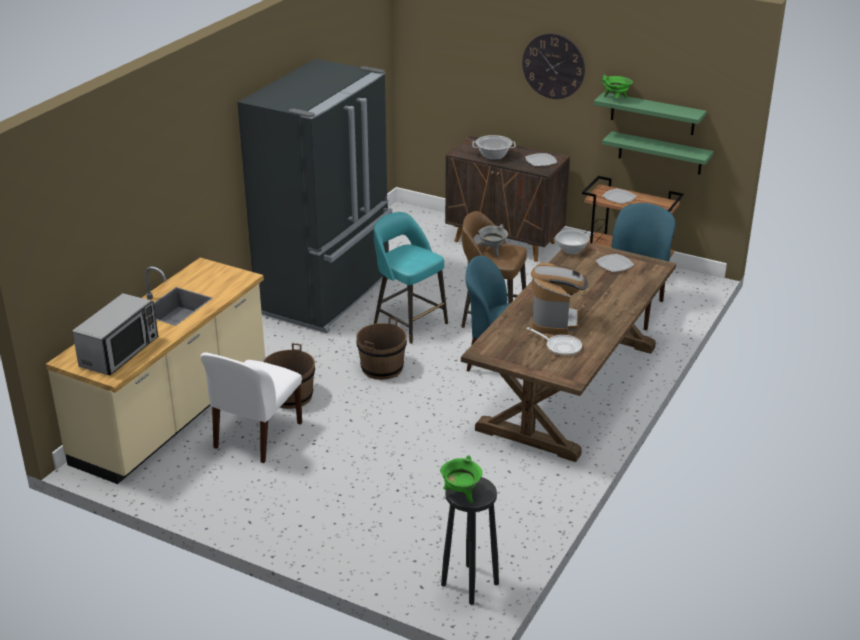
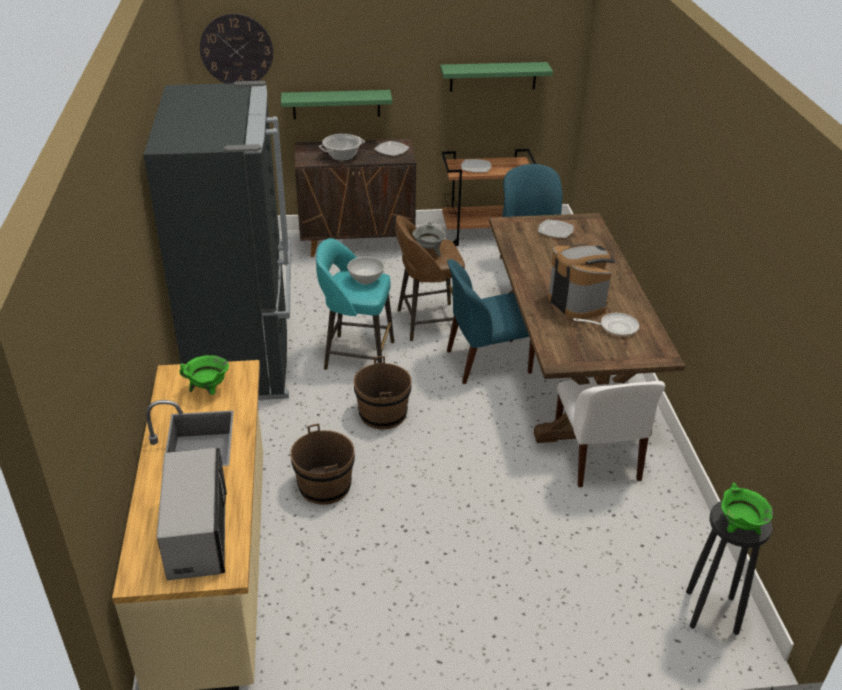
camera: 35 degrees left, 5 degrees up
(256, 436) = (338, 551): white chair -> white chair (597, 457)
(553, 66) = (383, 47): wall clock -> wall clock (236, 50)
(571, 251) = (505, 229): white bowl -> white bowl (366, 280)
(616, 99) = (461, 68): green cooking pot -> green cooking pot (209, 390)
(660, 153) = (502, 114): green shelf -> green shelf (336, 104)

